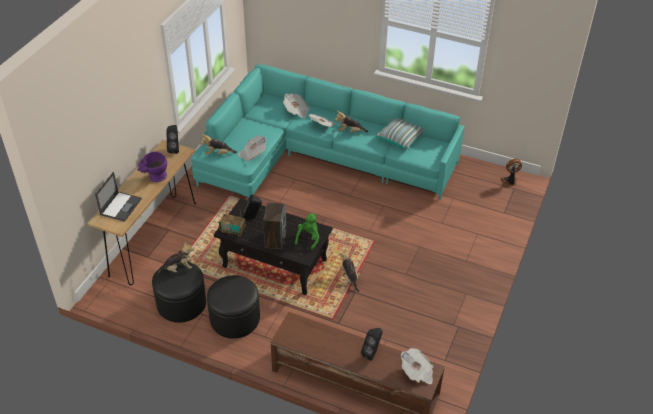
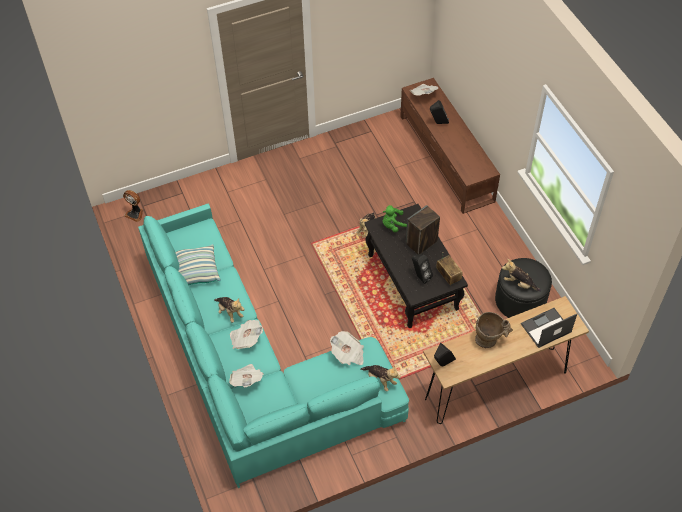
camera: 135 degrees left, 10 degrees up
(155, 178) = (490, 339): purple vase -> beige vase
(235, 319) = (488, 258): black ottoman -> none

